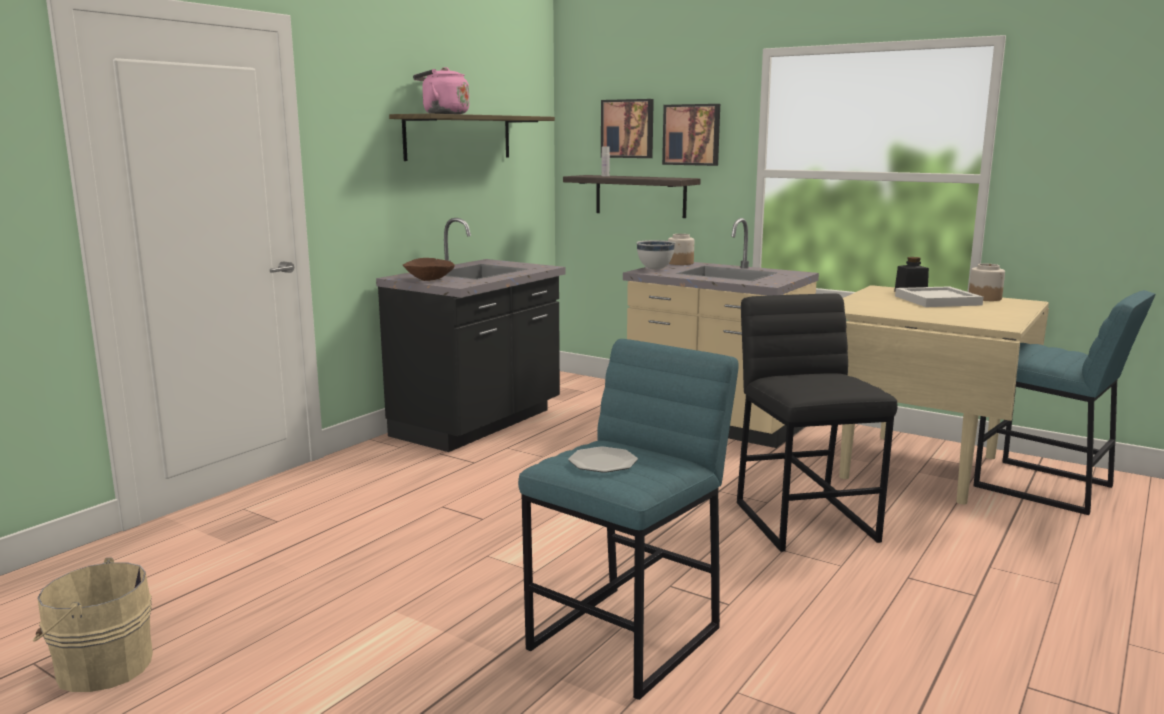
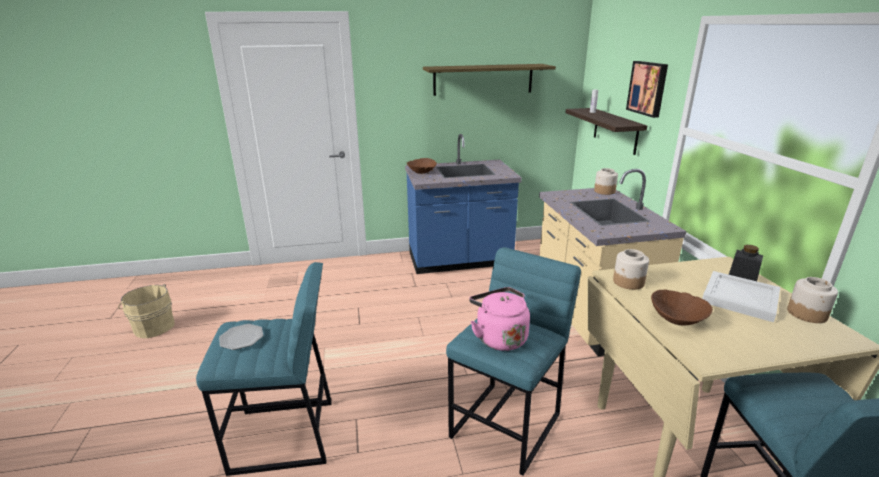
camera: 45 degrees right, 10 degrees up
(443, 114) = (457, 66): pink kettle -> pink kettle (499, 337)
(479, 424) = (459, 261): black counter -> blue counter
(628, 128) = (616, 77): picture -> none
(654, 269) = (568, 194): white bowl -> none
(803, 520) = (507, 423): black stool -> blue stool
(858, 309) = (628, 282): none -> jar
(939, 317) = (676, 319): none -> brown bowl

